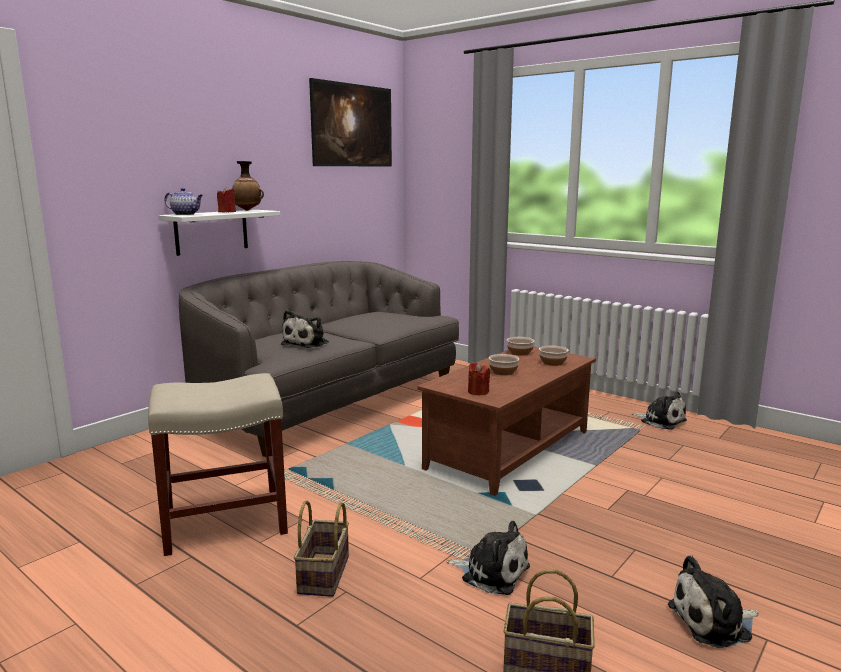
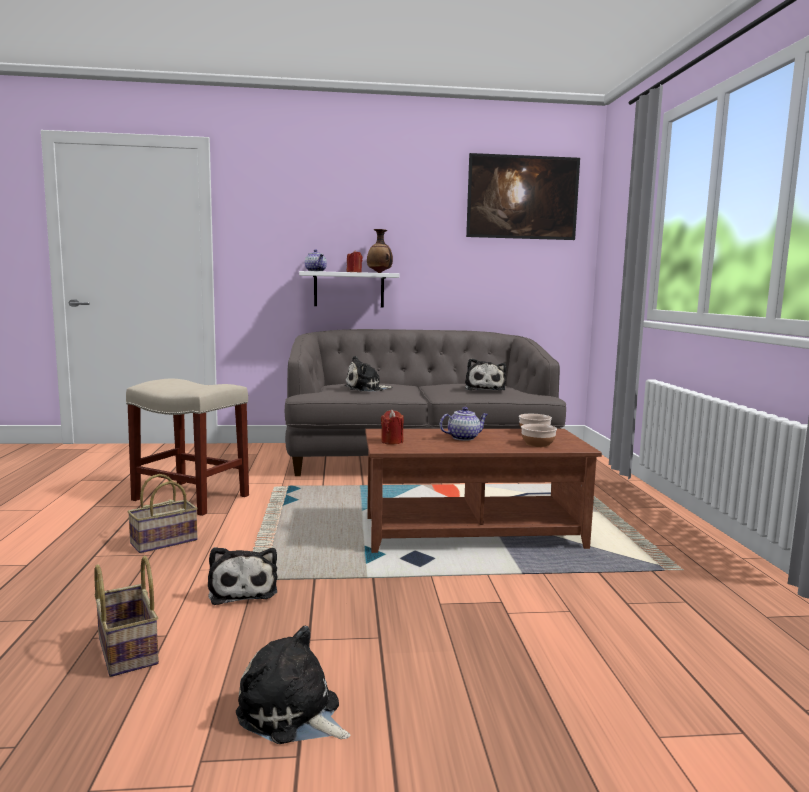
camera: 45 degrees right, 5 degrees down
(503, 372) = (464, 438): bowl -> teapot
(661, 421) = (721, 574): plush toy -> plush toy (484, 389)

